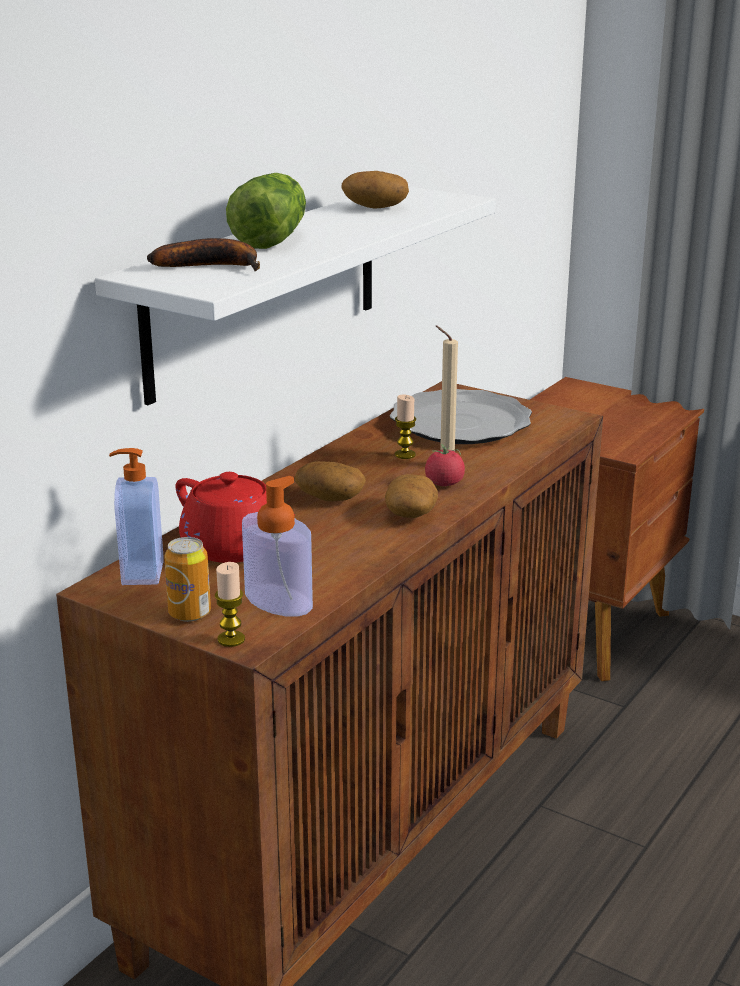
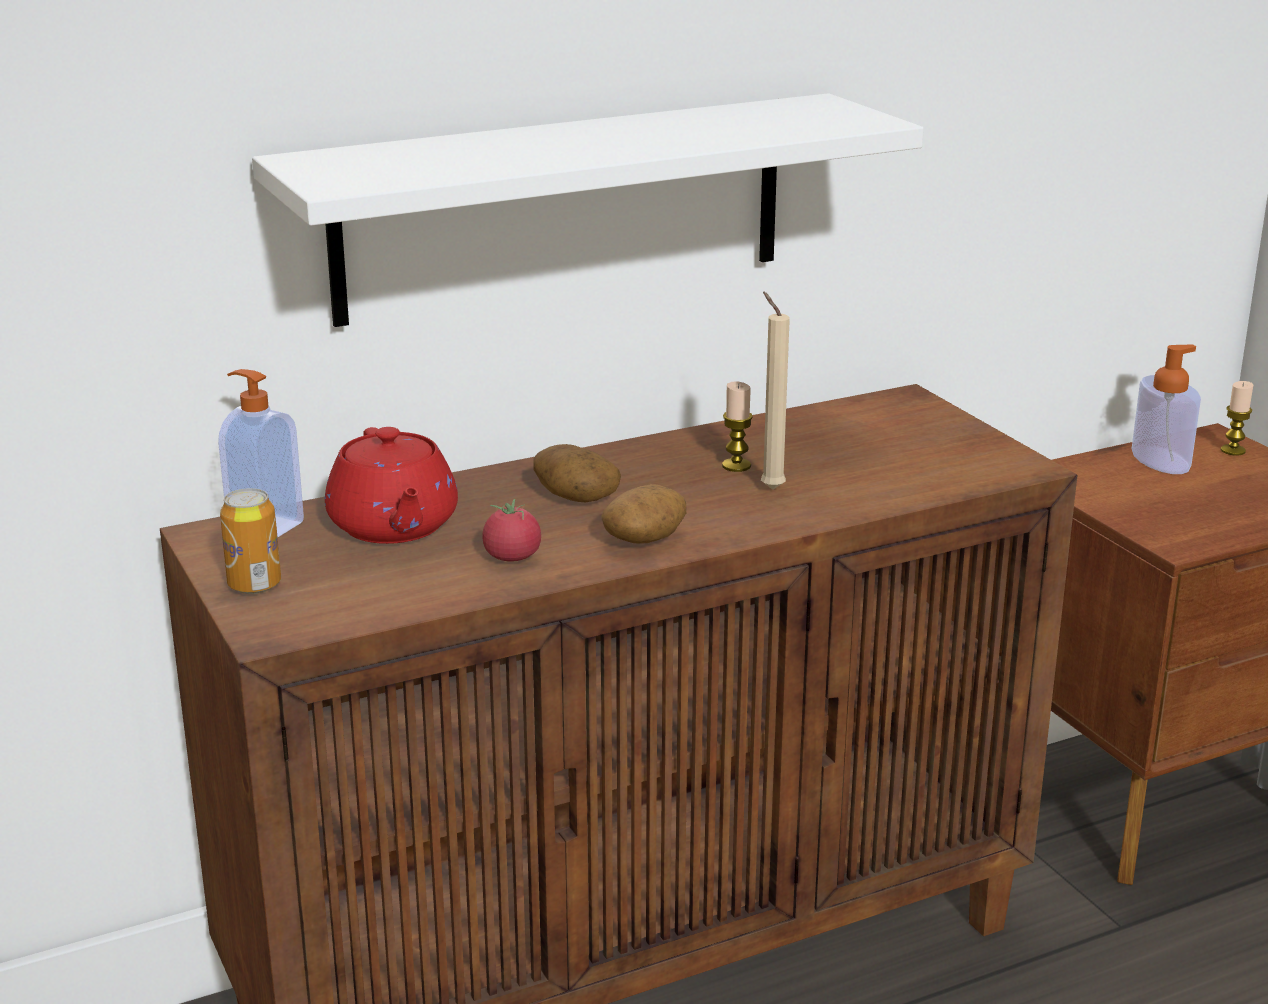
camera: 30 degrees right, 0 degrees up
(213, 266) = (393, 162): banana -> none
(231, 639) = (258, 625): candle -> candle (1233, 450)
(273, 238) = (529, 140): lettuce -> none
(278, 600) = (362, 597): soap dispenser -> soap dispenser (1160, 460)
(375, 207) = (734, 119): potato -> none
(444, 483) = (736, 512): tomato -> tomato (512, 557)
(460, 423) = (861, 442): plate -> none

